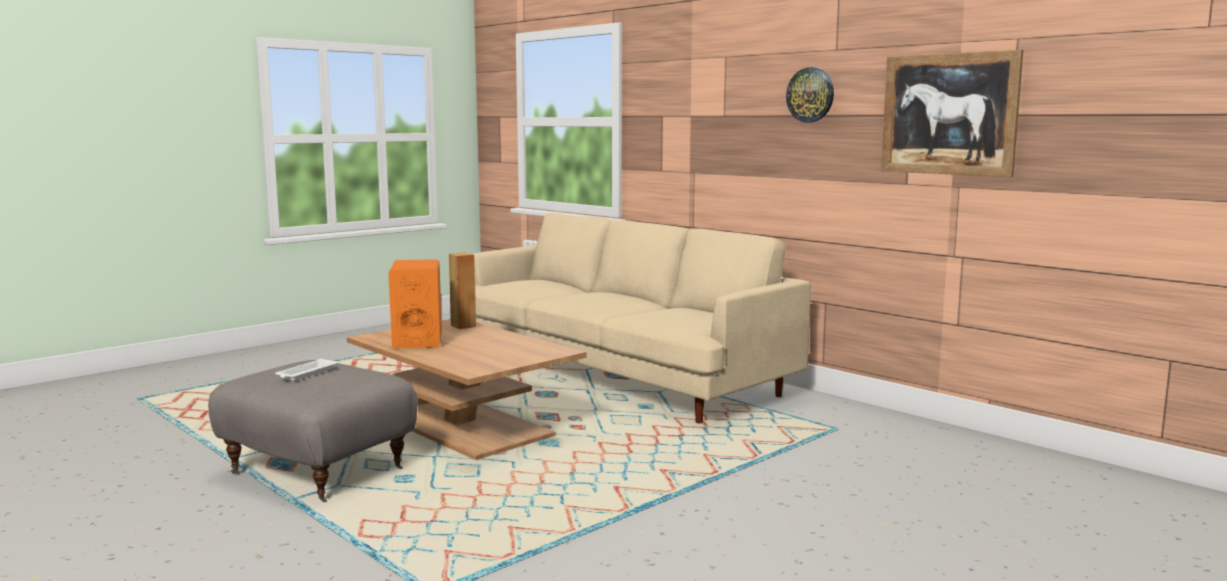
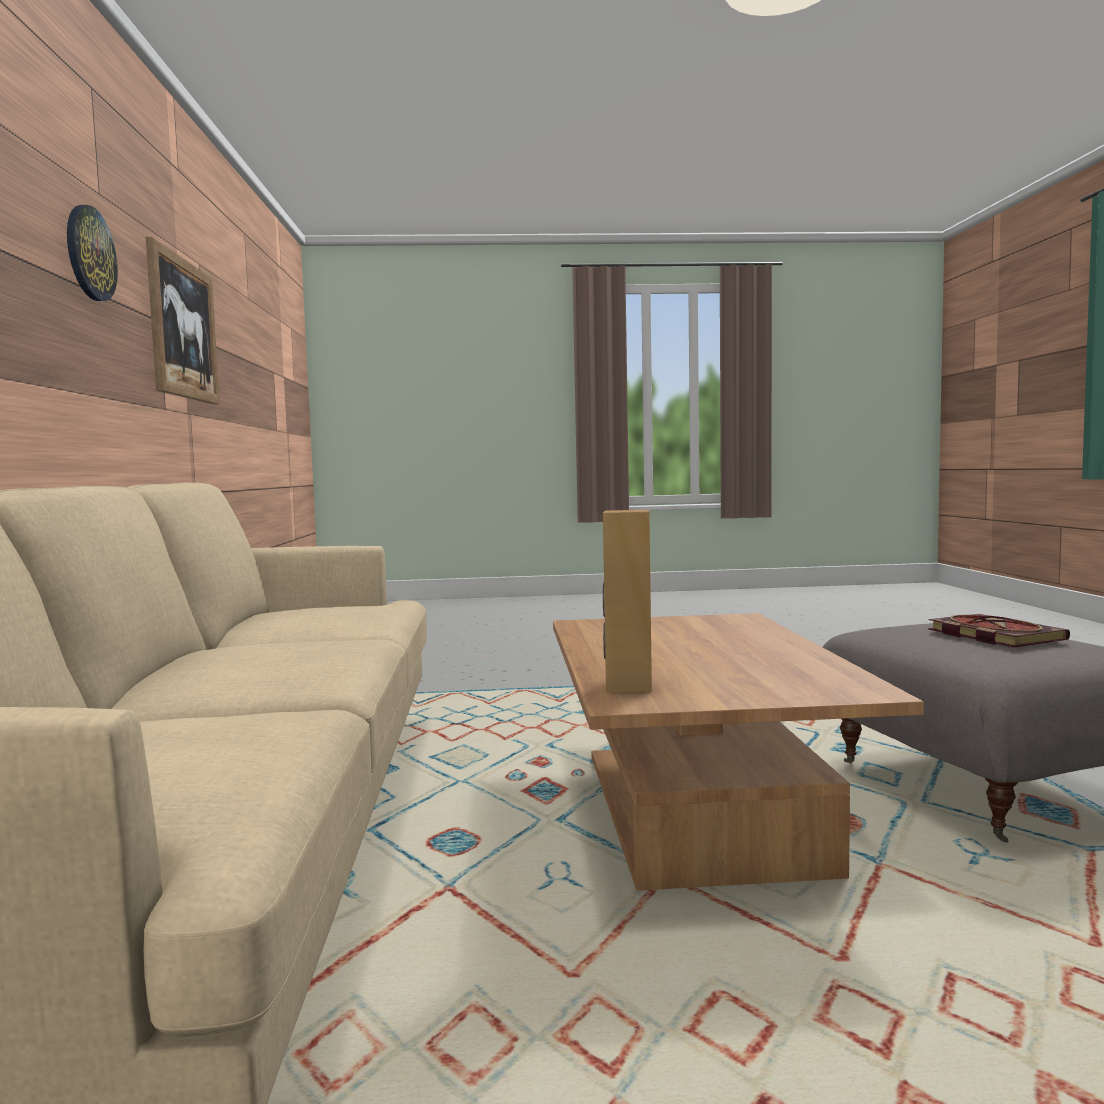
camera: 140 degrees left, 5 degrees down
(306, 373) = (991, 635): white tray -> book
(417, 340) = (767, 667): orange speaker -> none

